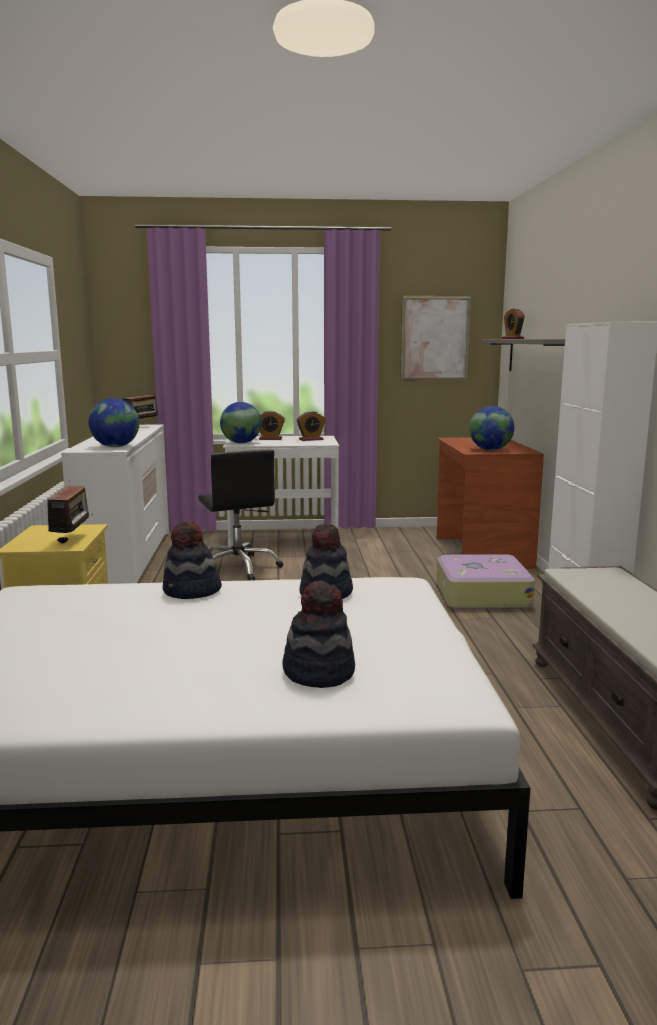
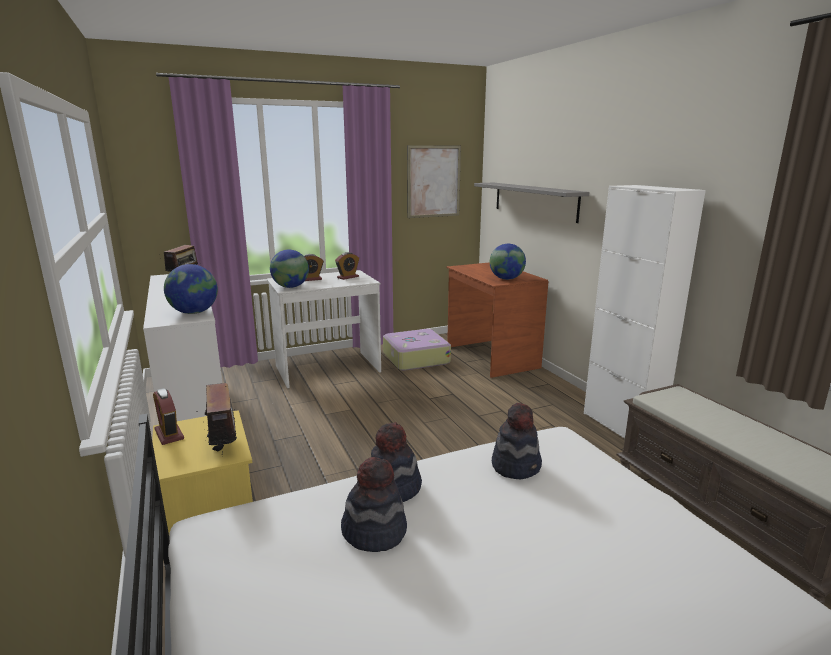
camera: 20 degrees left, 5 degrees up
(238, 568) = (308, 403): black office chair -> none
(319, 672) = (628, 589): hat -> hat (374, 532)
(481, 595) = (525, 402): suitcase -> suitcase (415, 358)
(512, 338) = (507, 184): alarm clock -> alarm clock (169, 434)

